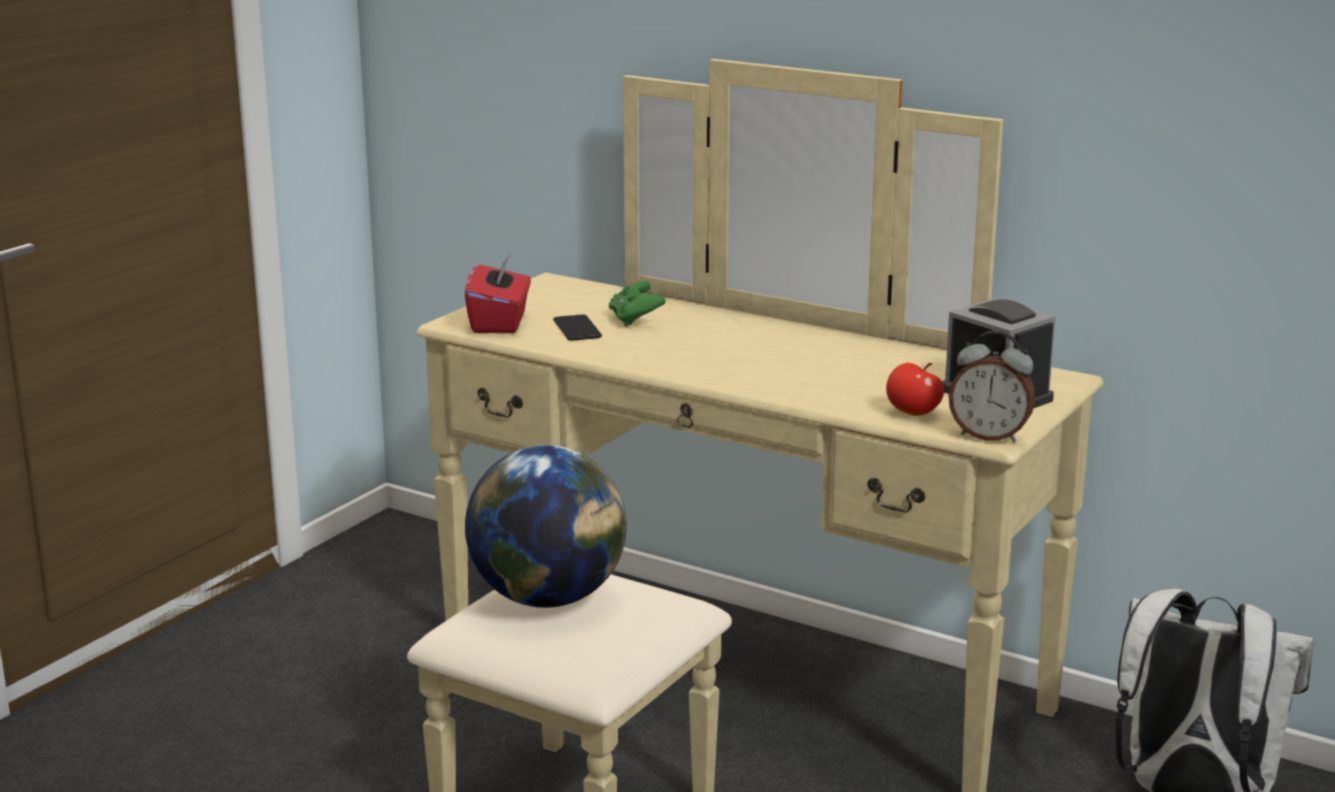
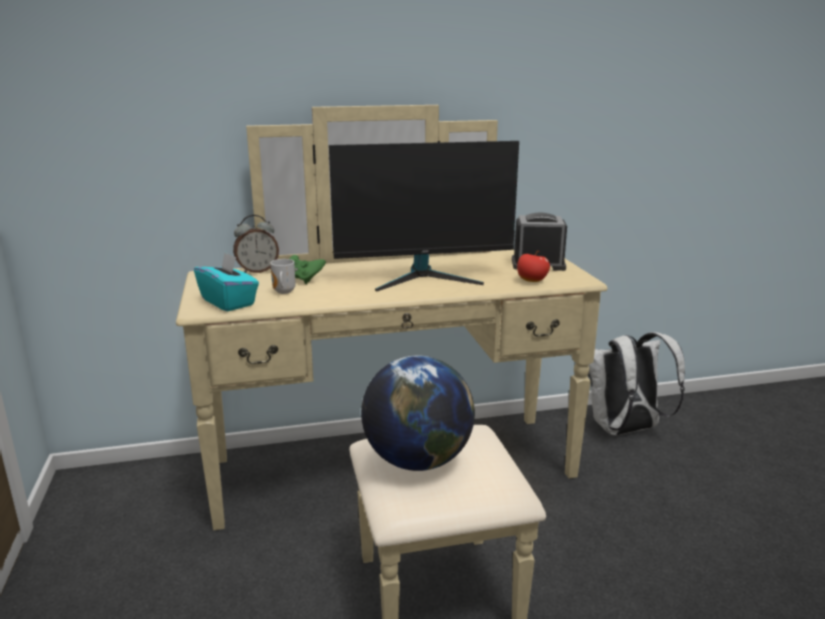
camera: 45 degrees left, 0 degrees up
(500, 323) = (229, 302): red tissue box -> turquoise tissue box
(577, 329) = (283, 292): phone -> mug
(784, 362) = (424, 277): none -> monitor
(989, 436) = (582, 280): alarm clock -> alarm clock (257, 271)

